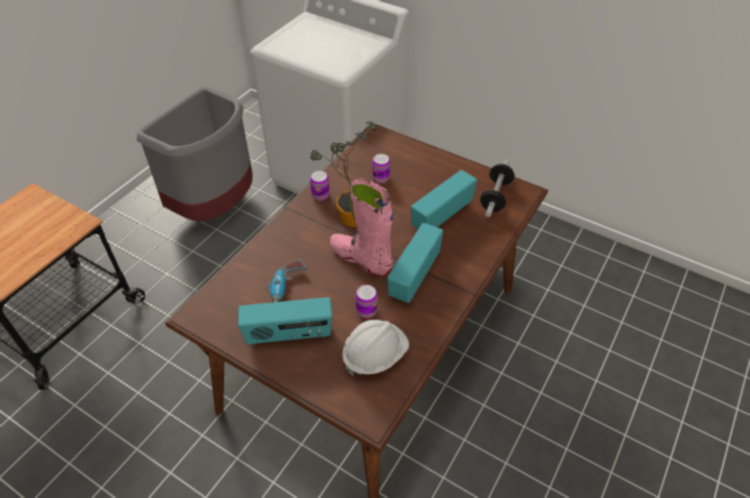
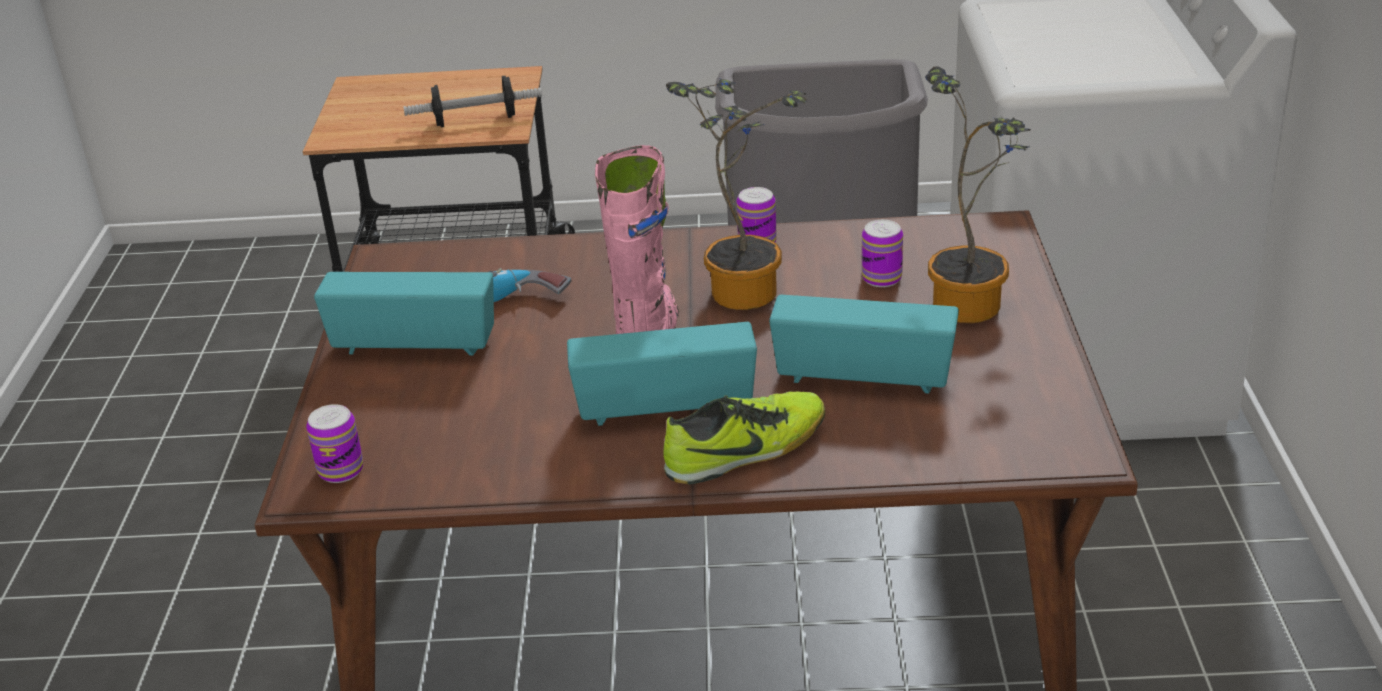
camera: 60 degrees right, 15 degrees down
(289, 334) = (415, 345): radio -> radio turned 135 degrees clockwise
(366, 310) = (533, 393): can -> can (341, 470)
(375, 355) = (442, 440): white hard hat -> none
(419, 166) = (973, 302): none -> potted plant
(460, 267) = (746, 451): none -> shoe
(495, 196) = (1008, 419): dumbbell -> dumbbell (475, 120)

